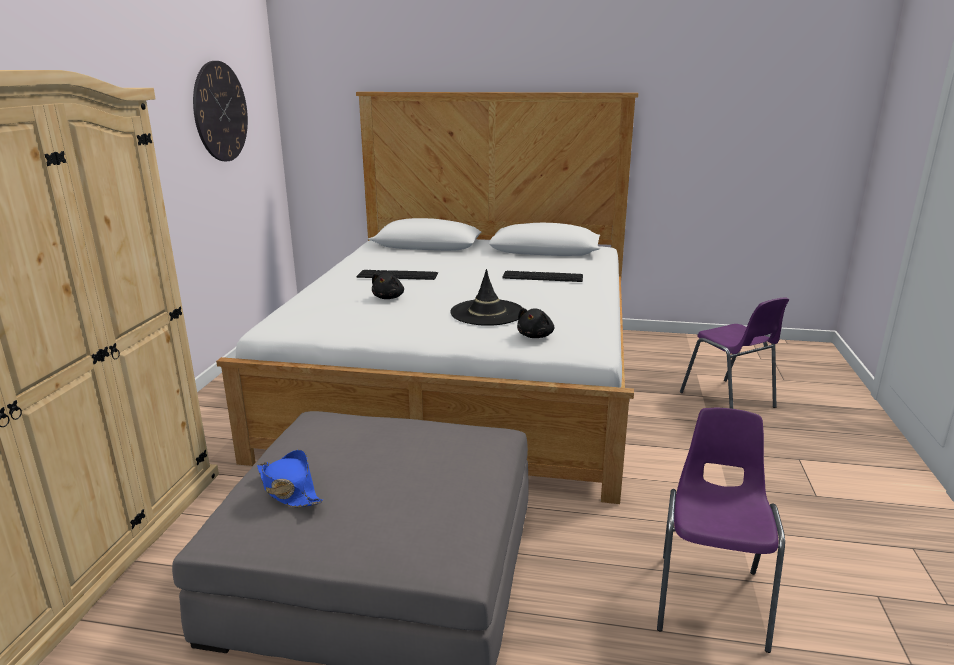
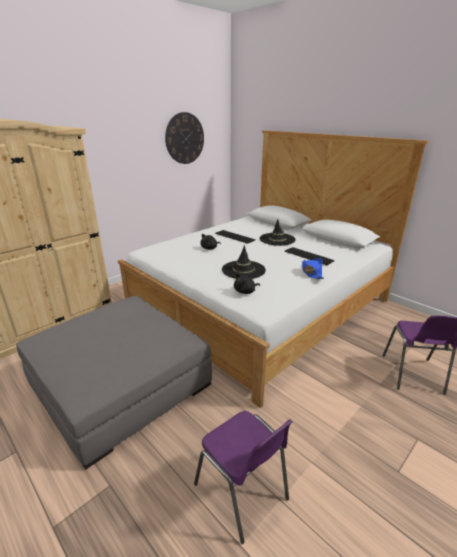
camera: 35 degrees right, 5 degrees up
(288, 490) = (70, 330): blue hat -> blue hat (311, 272)
(467, 266) = (277, 239): none -> black hat
(711, 598) = (242, 493): purple chair -> purple chair turned 90 degrees clockwise

